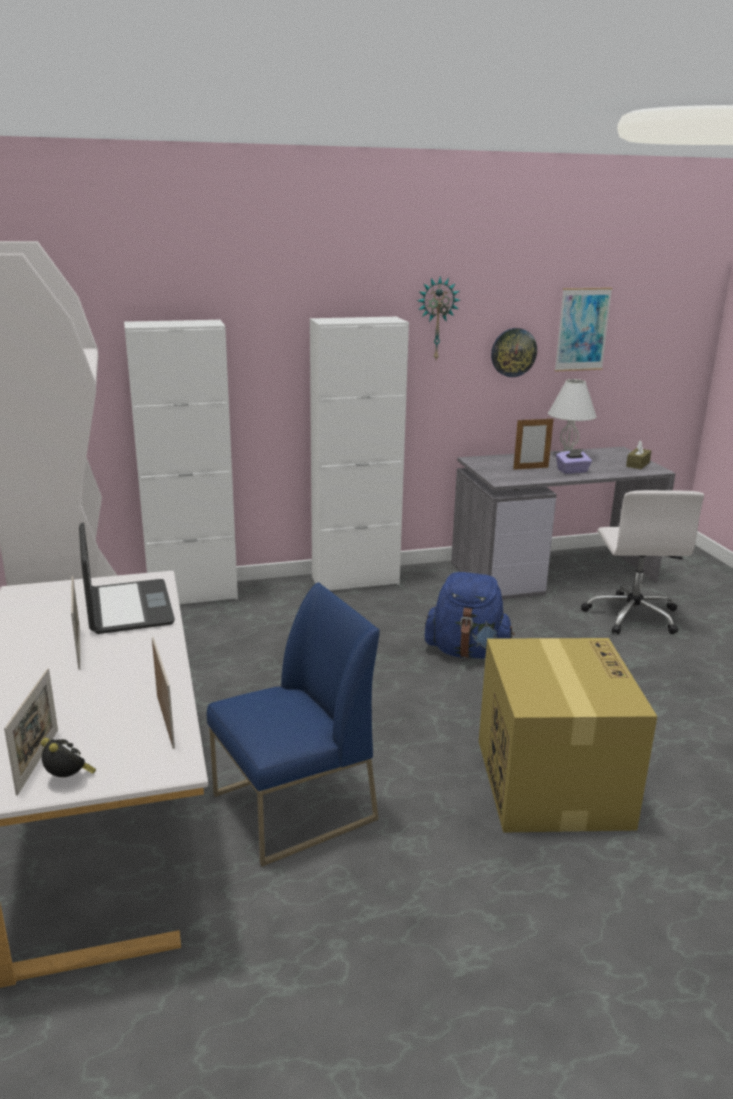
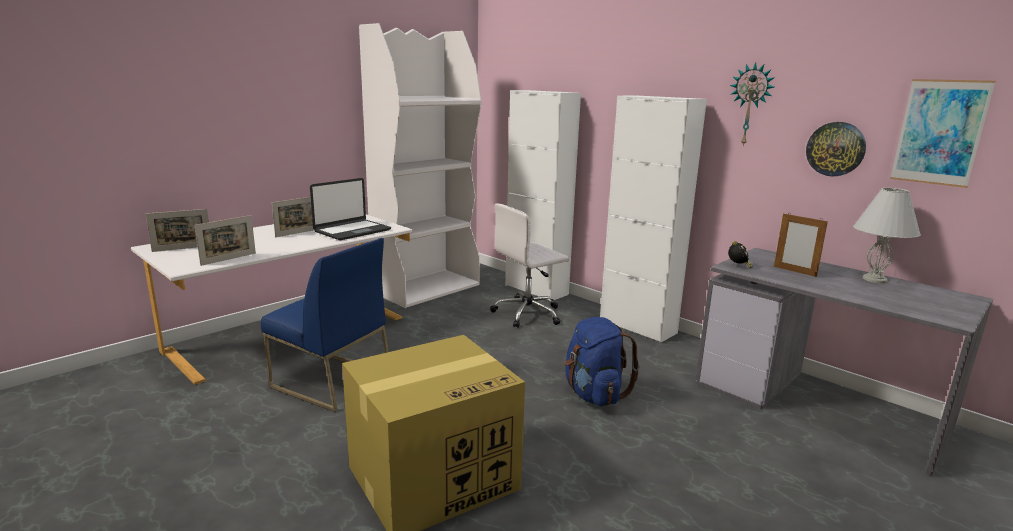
camera: 60 degrees right, 5 degrees down
(69, 779) = (167, 255): alarm clock -> alarm clock (738, 266)
(572, 471) = (832, 286): purple tissue box -> none
(632, 615) = (809, 471): white office chair -> white office chair (528, 313)
(637, 464) = (944, 310): brown tissue box -> none

